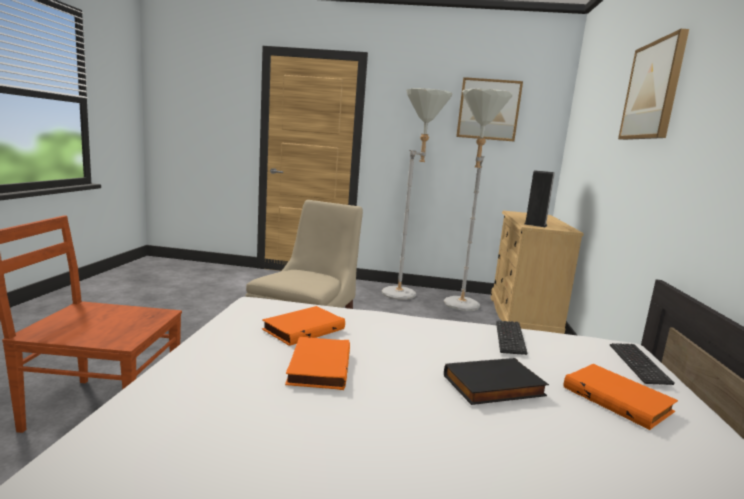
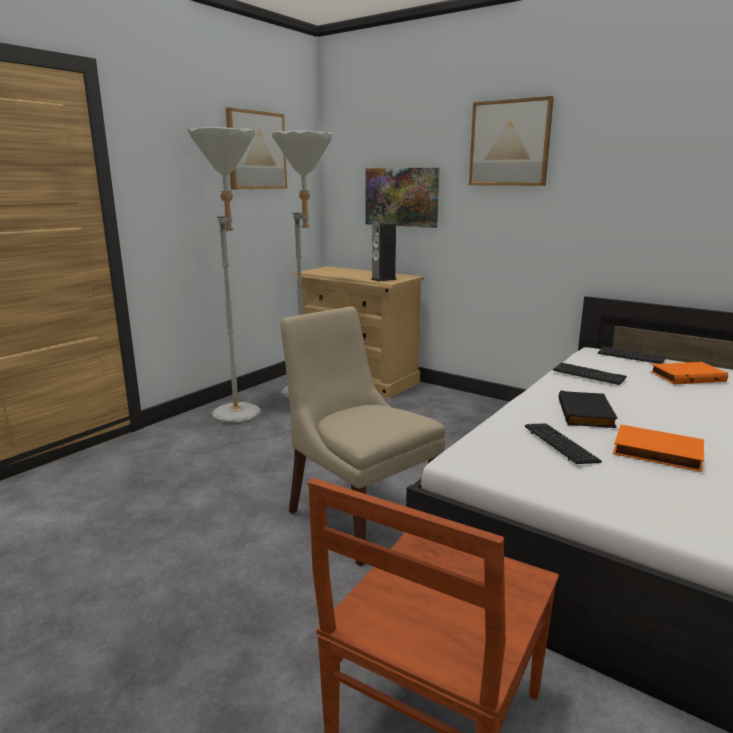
camera: 60 degrees left, 5 degrees up
(303, 328) = (560, 445): orange book -> keyboard
(494, 387) = (682, 401): black book -> black book (587, 413)
(591, 153) = (401, 197): none -> picture

